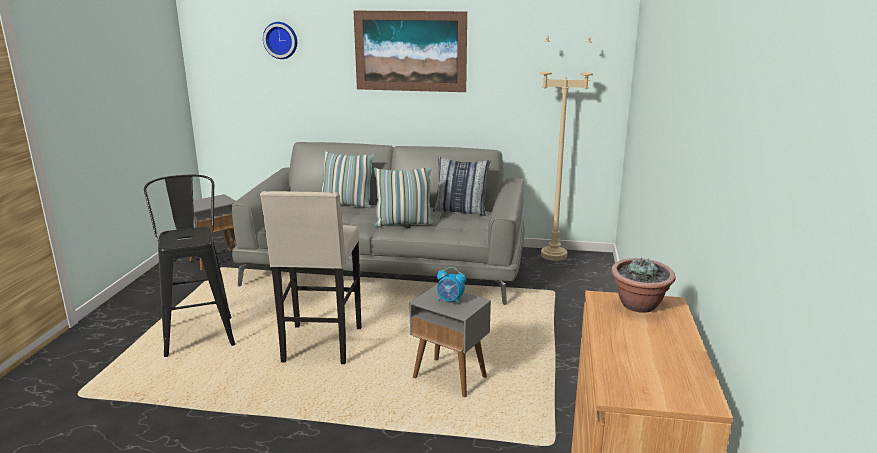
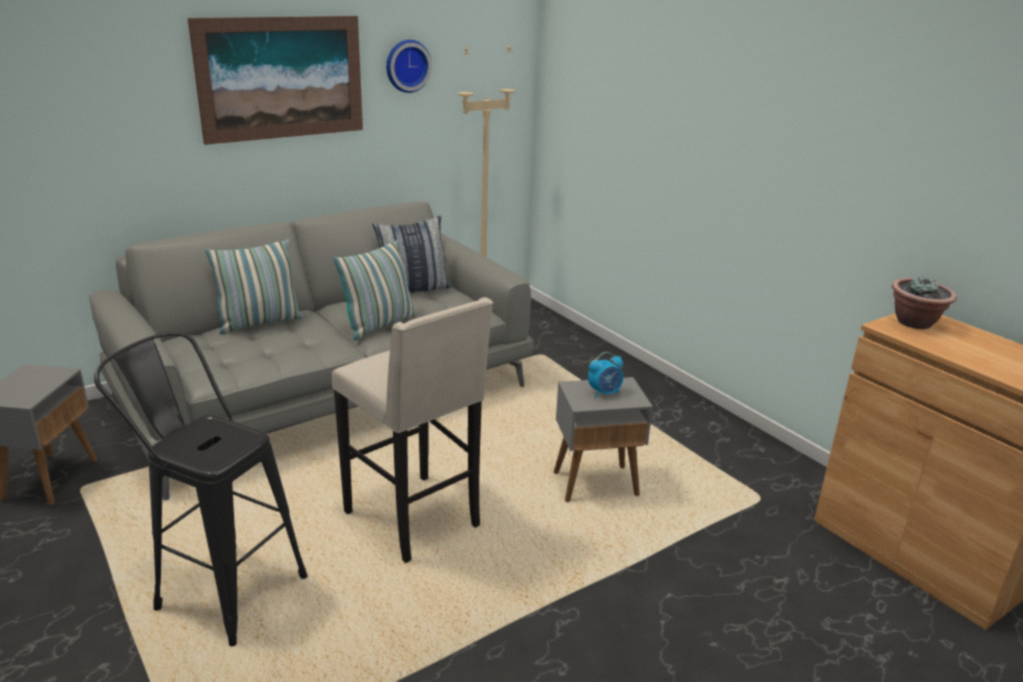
camera: 45 degrees left, 5 degrees up
(281, 40) = (55, 74): wall clock -> wall clock (407, 65)

